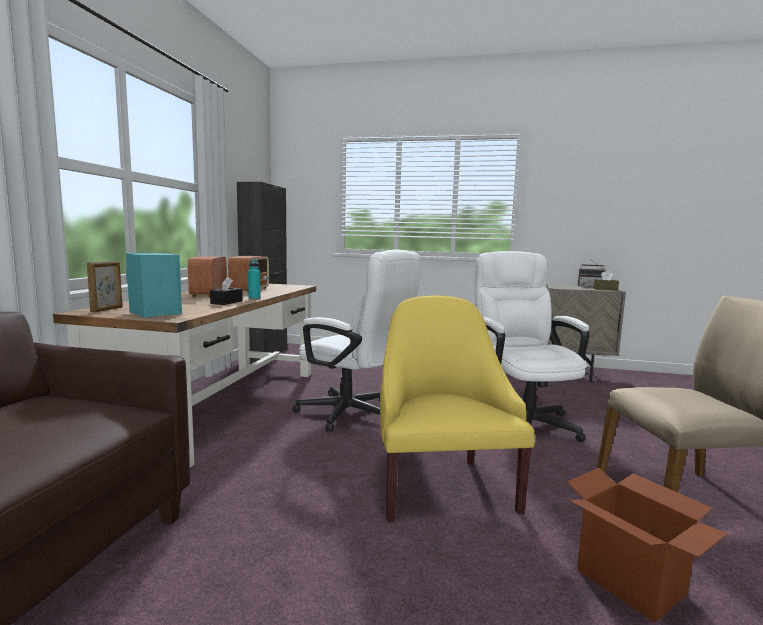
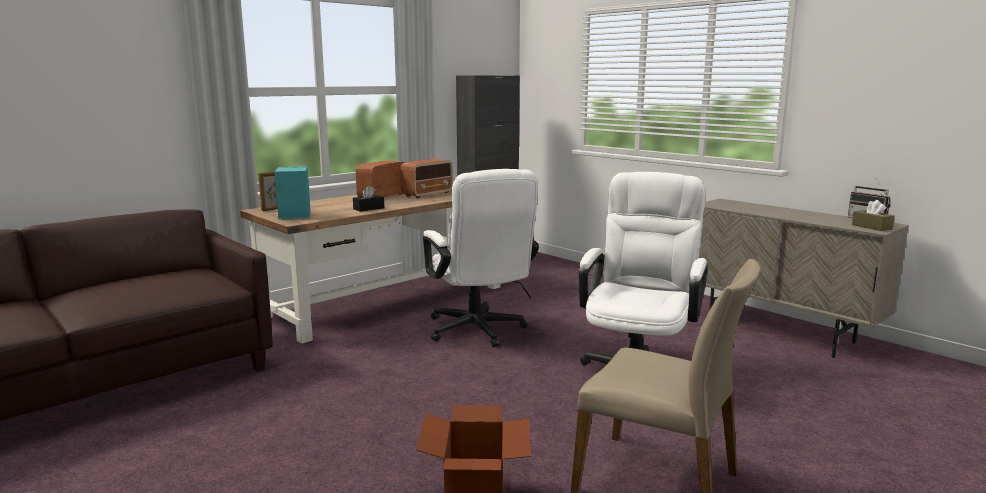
camera: 35 degrees right, 5 degrees up
(254, 298) = (401, 206): turquoise bottle -> none
(442, 486) = (453, 403): yellow armchair -> none

